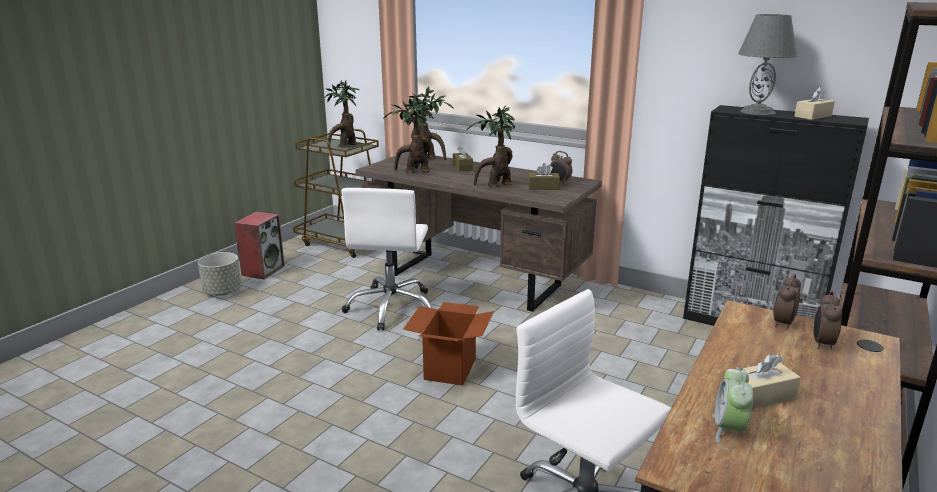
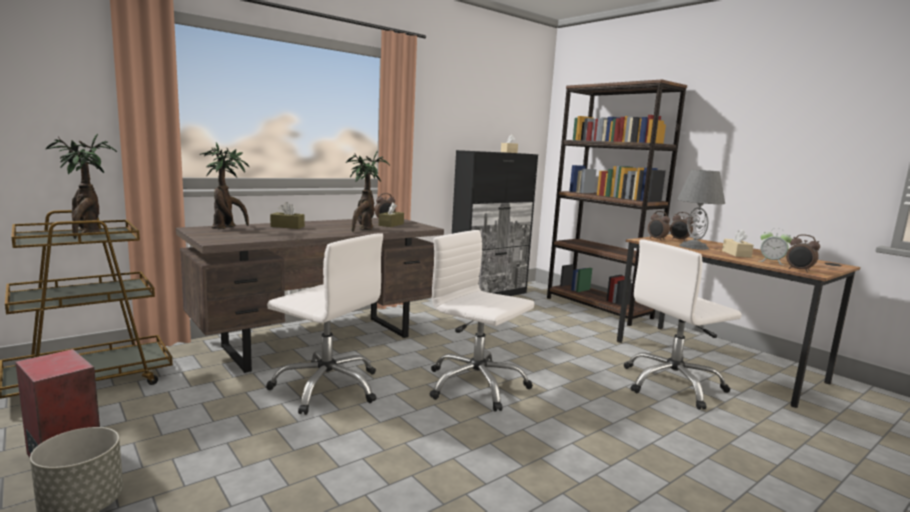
camera: 70 degrees left, 10 degrees down
(414, 171) = (267, 235): potted plant -> none
(450, 368) = (476, 385): cardboard box -> white office chair
(677, 453) = (799, 270): none -> alarm clock
(757, 112) = (487, 151): grey table lamp -> grey table lamp (694, 247)

